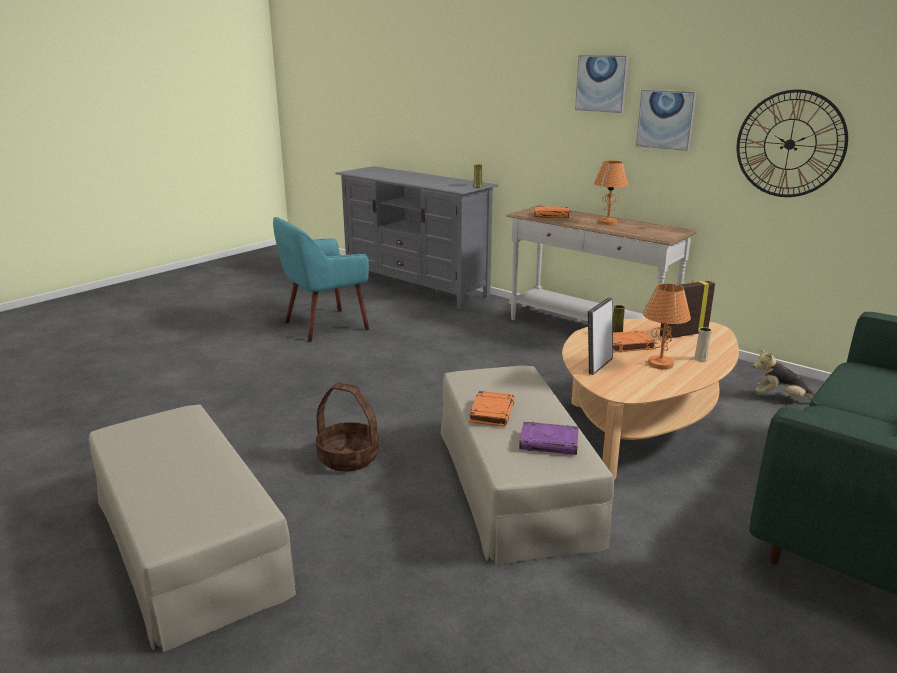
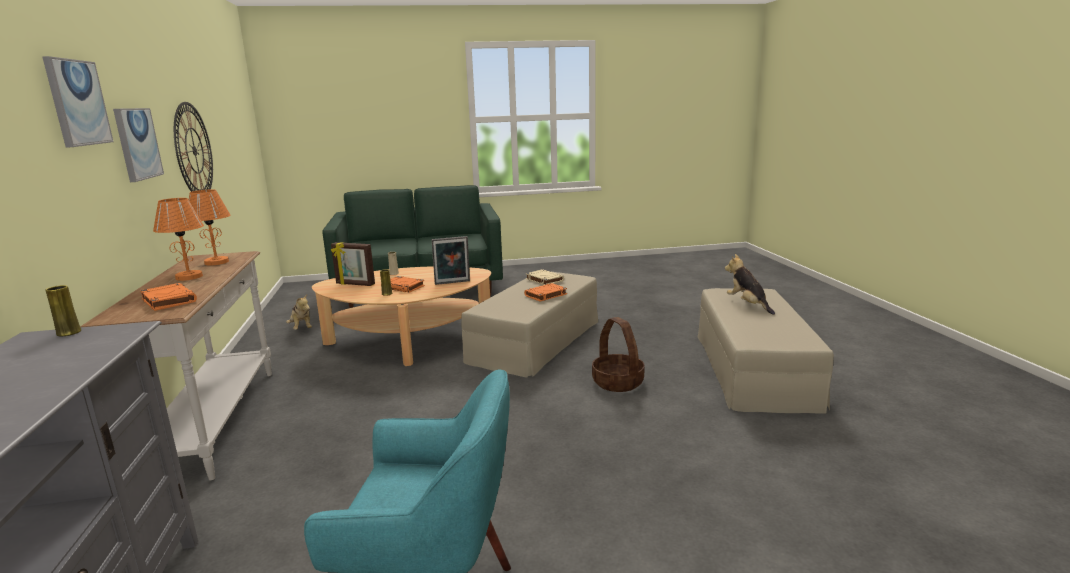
camera: 140 degrees left, 5 degrees down
(195, 483) = (747, 305): none -> plush toy
(549, 442) = (544, 280): purple book -> beige book
(660, 364) = (420, 276): orange table lamp -> orange table lamp (216, 262)

